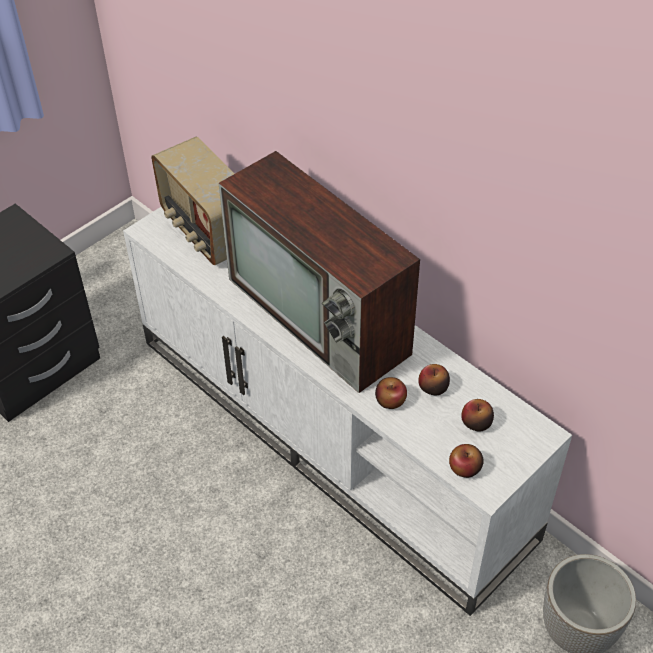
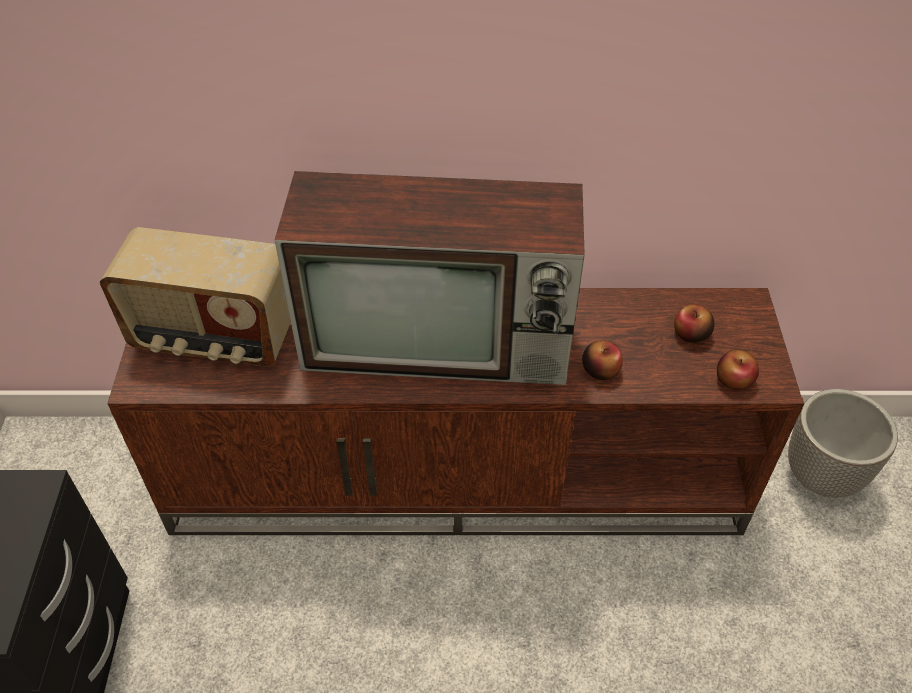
camera: 45 degrees left, 0 degrees up
(333, 435) = (459, 476): white tv stand -> brown tv stand
(433, 387) = (619, 330): apple -> none

